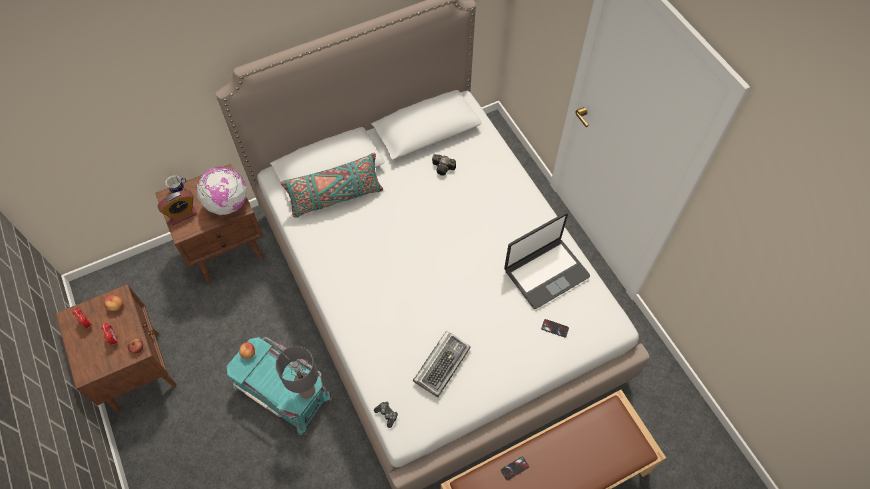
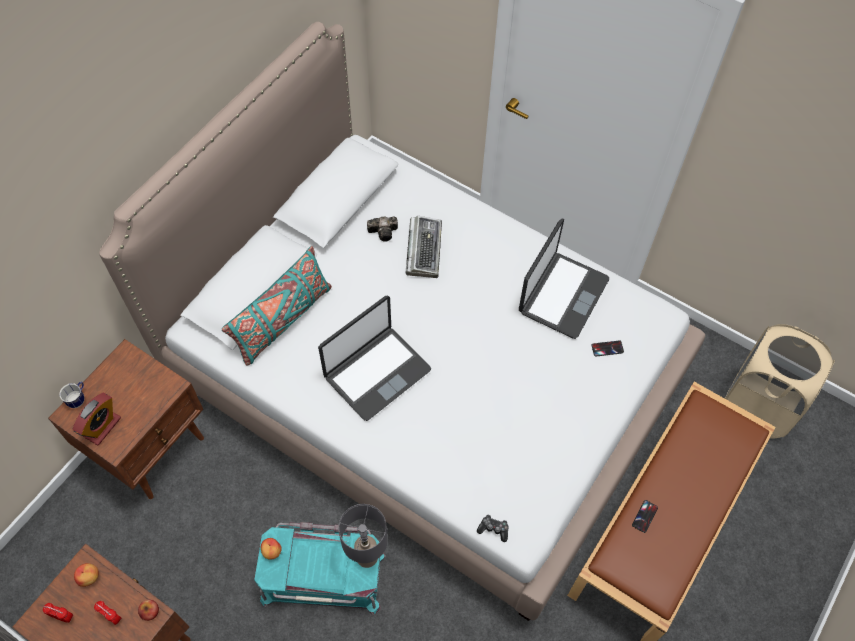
camera: 30 degrees left, 0 degrees up
(228, 203) = (152, 387): globe -> none
(375, 264) = (376, 373): none -> laptop
(442, 364) = (518, 445): keyboard -> keyboard (423, 249)
(679, 438) = (758, 405): none -> beige laundry basket

